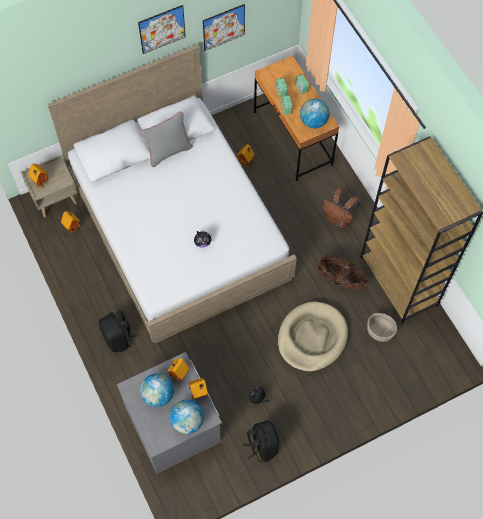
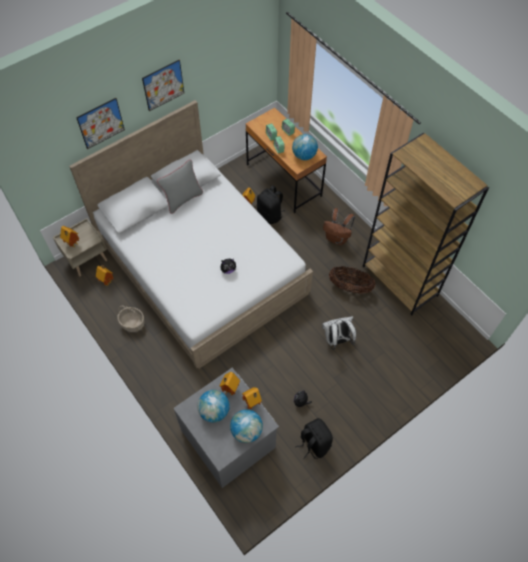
camera: 10 degrees left, 5 degrees down
(118, 338) = (164, 370): black backpack -> black backpack (270, 215)
(224, 27) = (215, 83): picture -> picture (101, 123)
(312, 338) = (337, 340): beige dog bed -> white backpack
(380, 331) = (395, 325): basket -> basket (133, 323)

